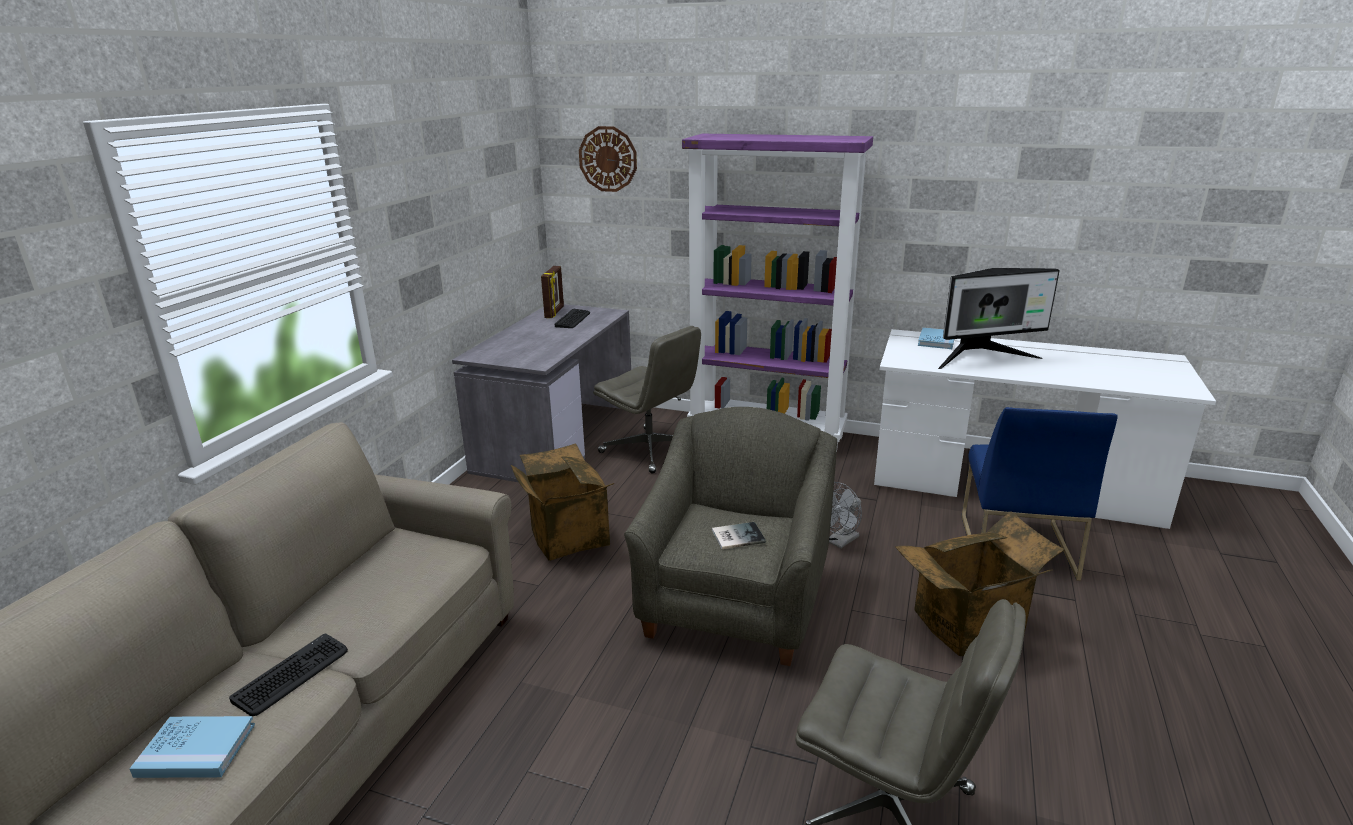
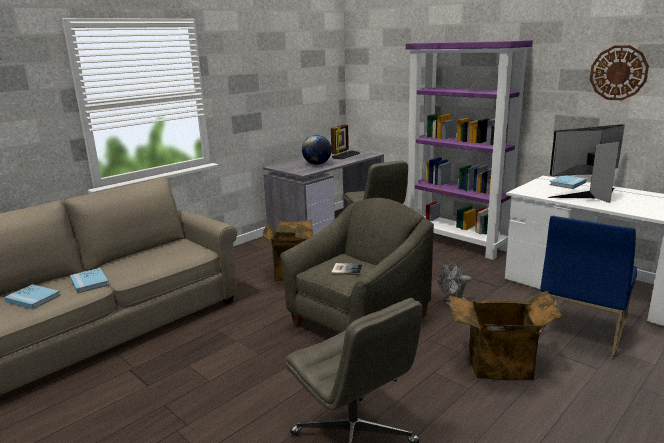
camera: 25 degrees right, 5 degrees down
(292, 675) = (89, 282): keyboard -> blue book
(543, 343) = (317, 164): none -> globe
(608, 159) = (378, 60): wall clock -> wall clock (618, 73)
(982, 358) = (589, 195): monitor -> monitor turned 150 degrees clockwise

